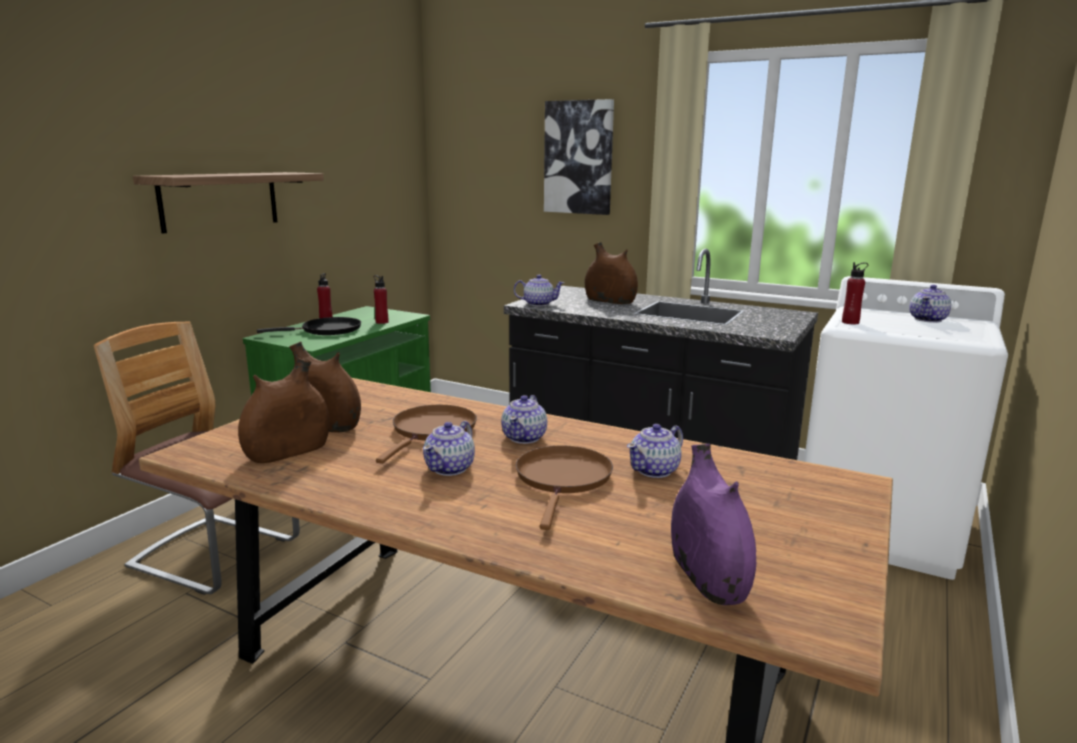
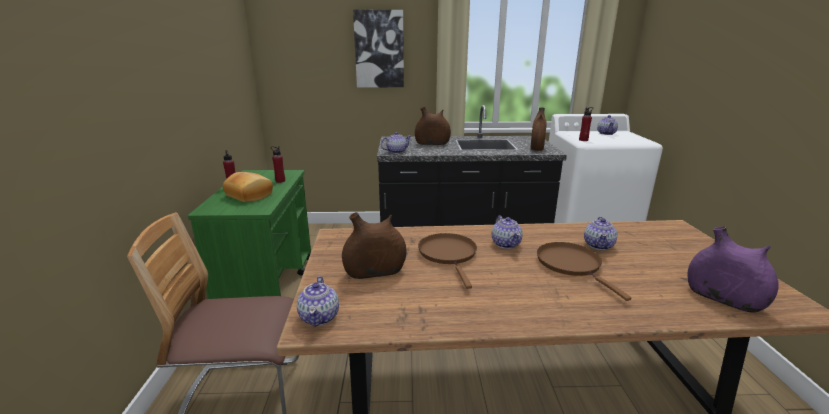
camera: 30 degrees left, 5 degrees up
(220, 200) = (152, 98): shelf -> none
(288, 452) = (387, 300): brown vase -> brown vase (537, 147)
(327, 330) = (250, 195): black frying pan -> bread
(450, 468) = (506, 277): teapot -> teapot (320, 317)

